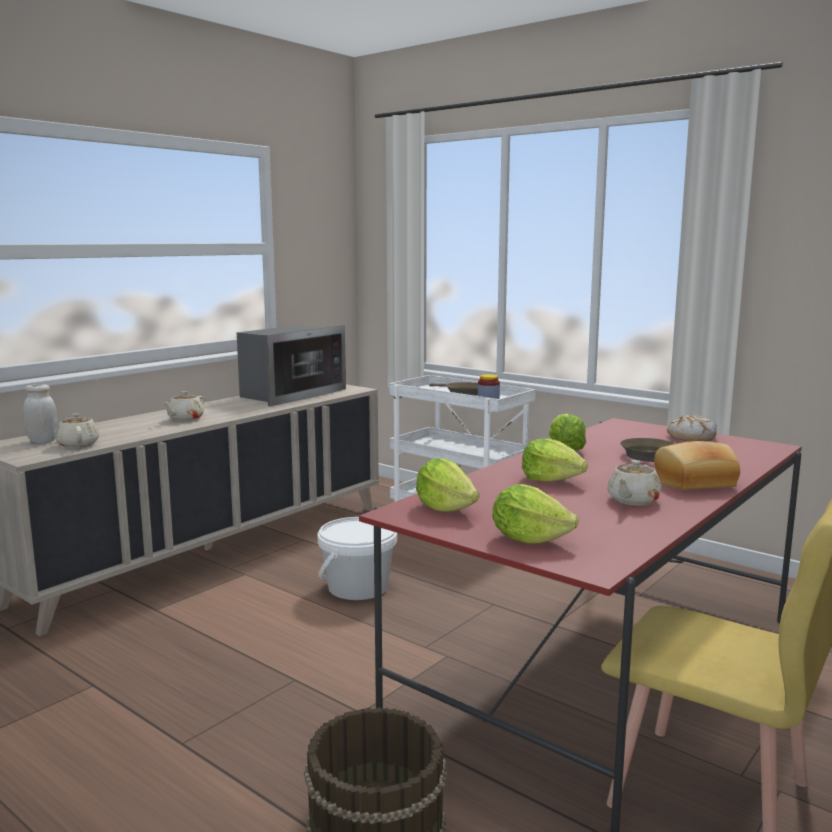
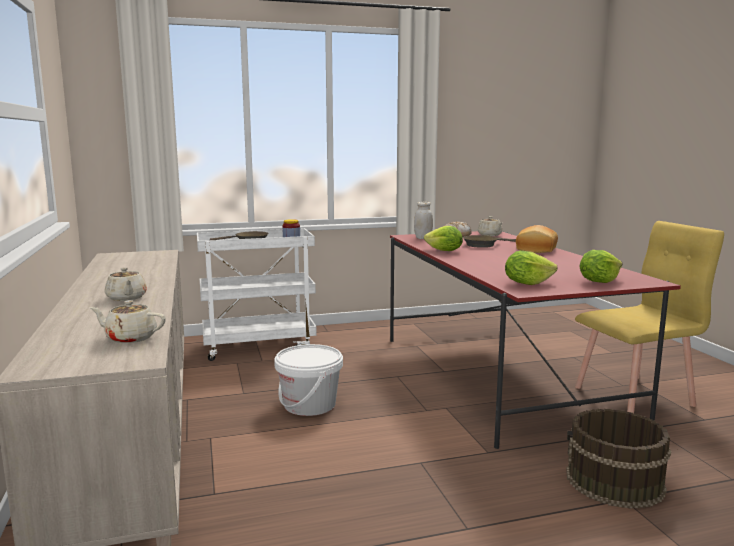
camera: 55 degrees left, 0 degrees up
(42, 441) = (73, 349): white jar -> white jar (423, 238)
(290, 394) = (124, 265): microwave -> none
(551, 479) = (498, 262): lettuce -> none
(632, 500) = (554, 260): beige teapot -> beige teapot (490, 235)

